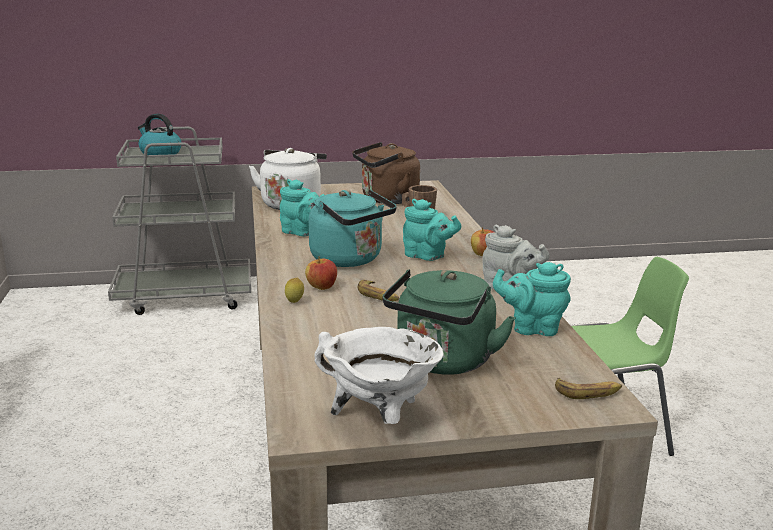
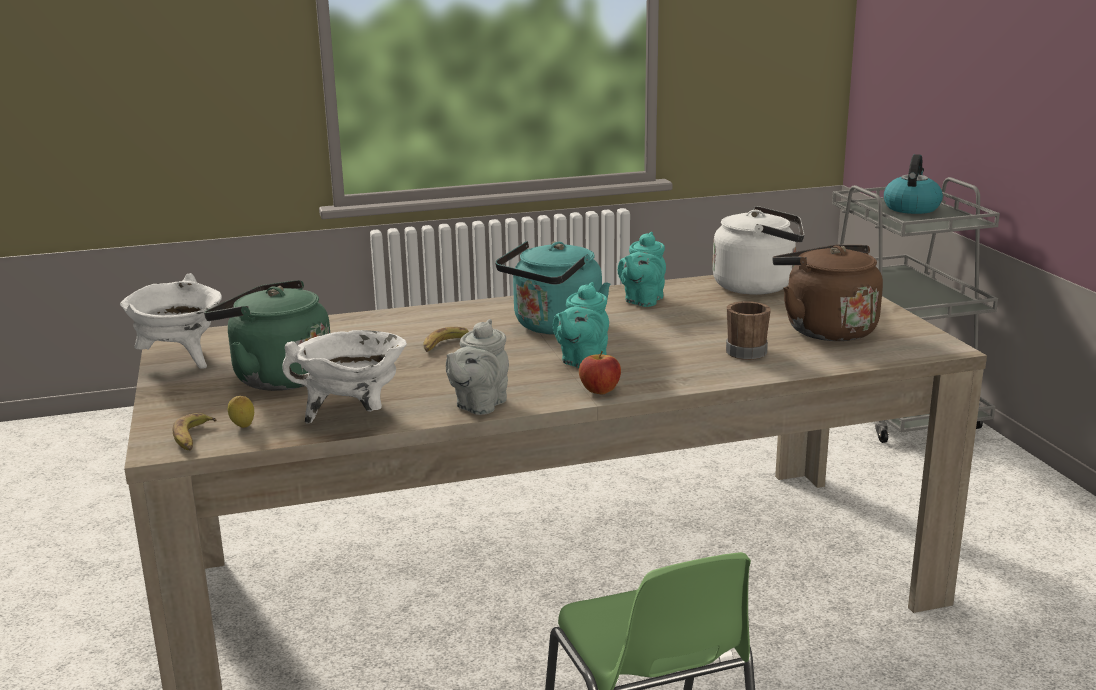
camera: 85 degrees right, 0 degrees up
(294, 302) = (423, 316): lemon -> lemon (243, 427)
(321, 287) = (465, 322): apple -> none
(532, 328) = (354, 416): turquoise teapot -> white cooking pot

